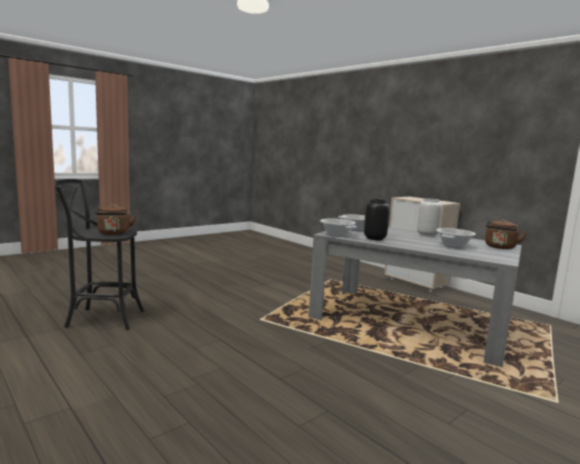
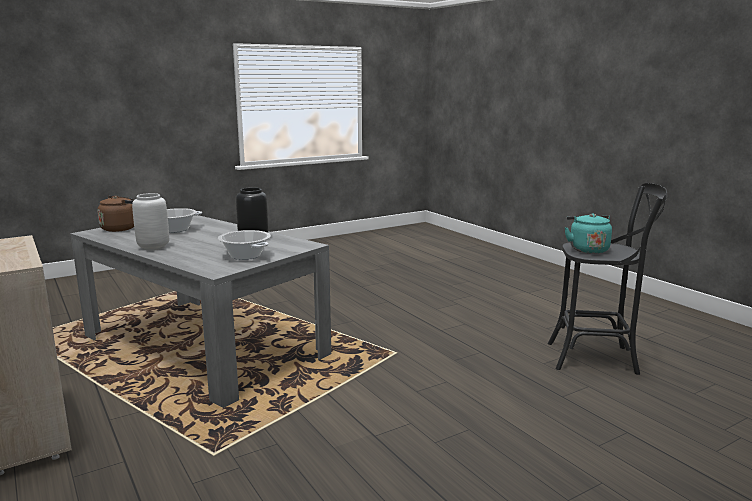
camera: 170 degrees left, 5 degrees up
(114, 233) = (587, 249): brown kettle -> turquoise kettle
(336, 235) = (297, 243): cooking pot -> none

